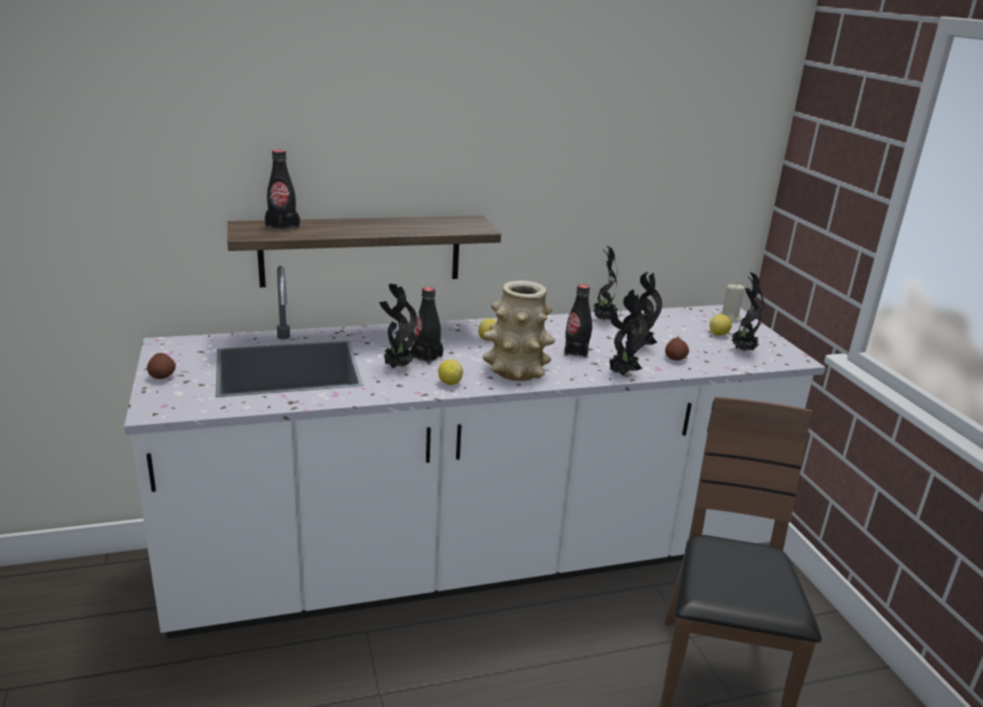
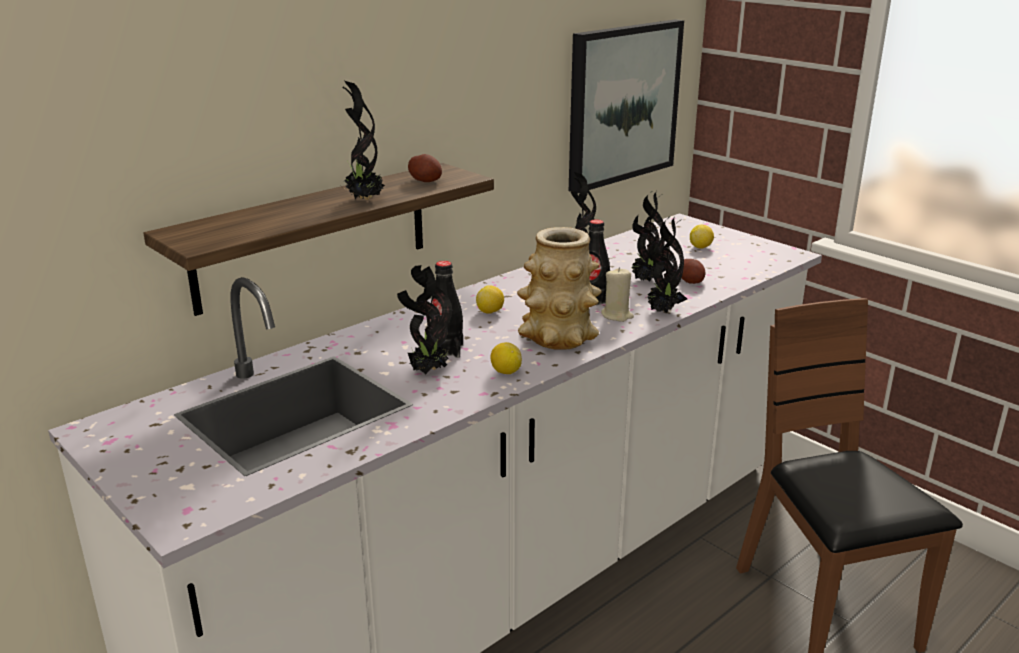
camera: 25 degrees left, 0 degrees up
(162, 376) = (138, 472): potato -> potato (425, 181)
(282, 226) = (230, 223): black bottle -> none
(679, 196) = (622, 103): none -> picture
(730, 318) = (691, 228): beige candle -> beige candle (617, 315)
(741, 350) = (738, 258): potted plant -> potted plant (363, 200)

